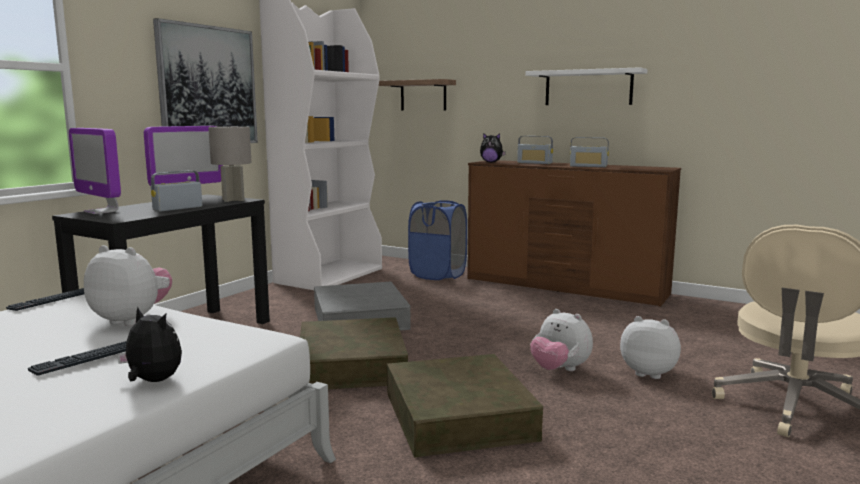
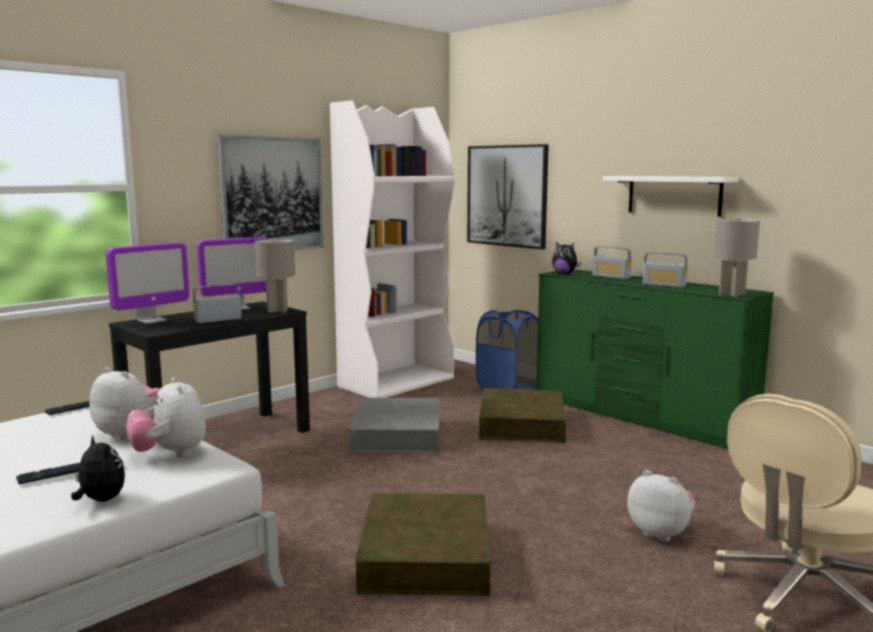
camera: 15 degrees right, 0 degrees up
(101, 211) = (151, 320): monitor -> monitor turned 105 degrees counterclockwise
(352, 364) = (358, 486): brown storage box -> brown storage box (522, 424)
(423, 95) = (507, 196): shelf -> picture
(559, 370) = (563, 517): plush toy -> plush toy (170, 454)
(565, 287) = (639, 416): brown dresser -> green dresser
(652, 169) = (731, 295): none -> grey table lamp

